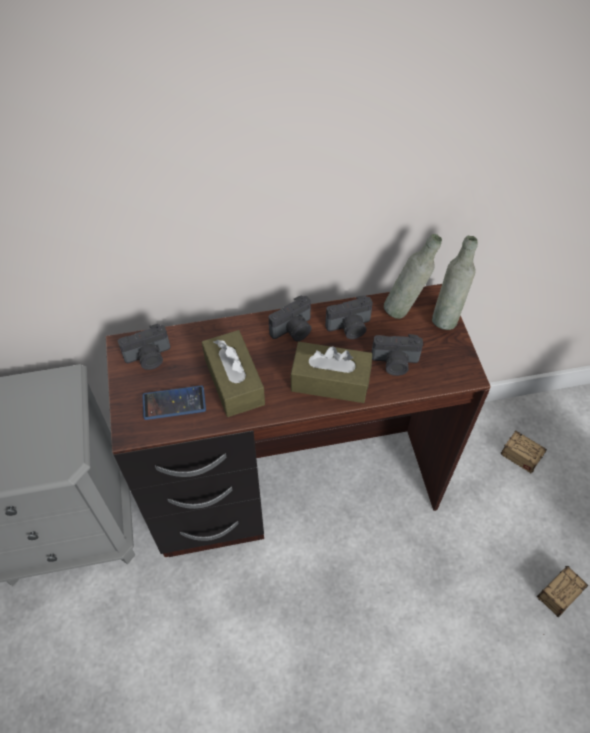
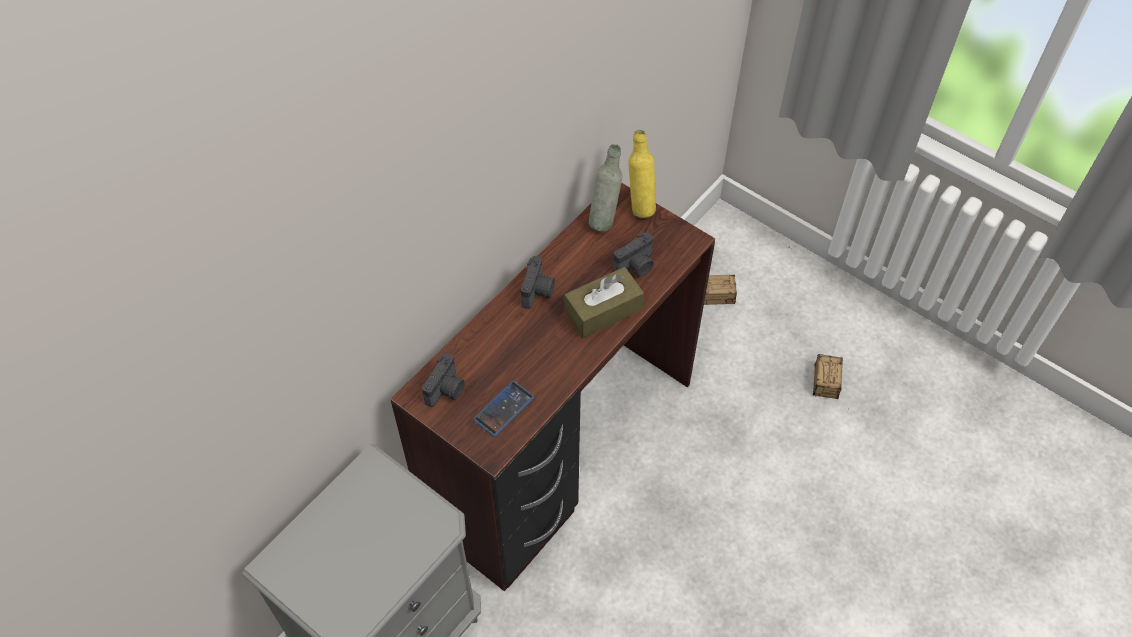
camera: 40 degrees left, 0 degrees up
(234, 382) = (533, 361): brown tissue box -> none
(350, 328) = (578, 261): camera -> none
(446, 316) = (640, 206): grey bottle -> yellow bottle

